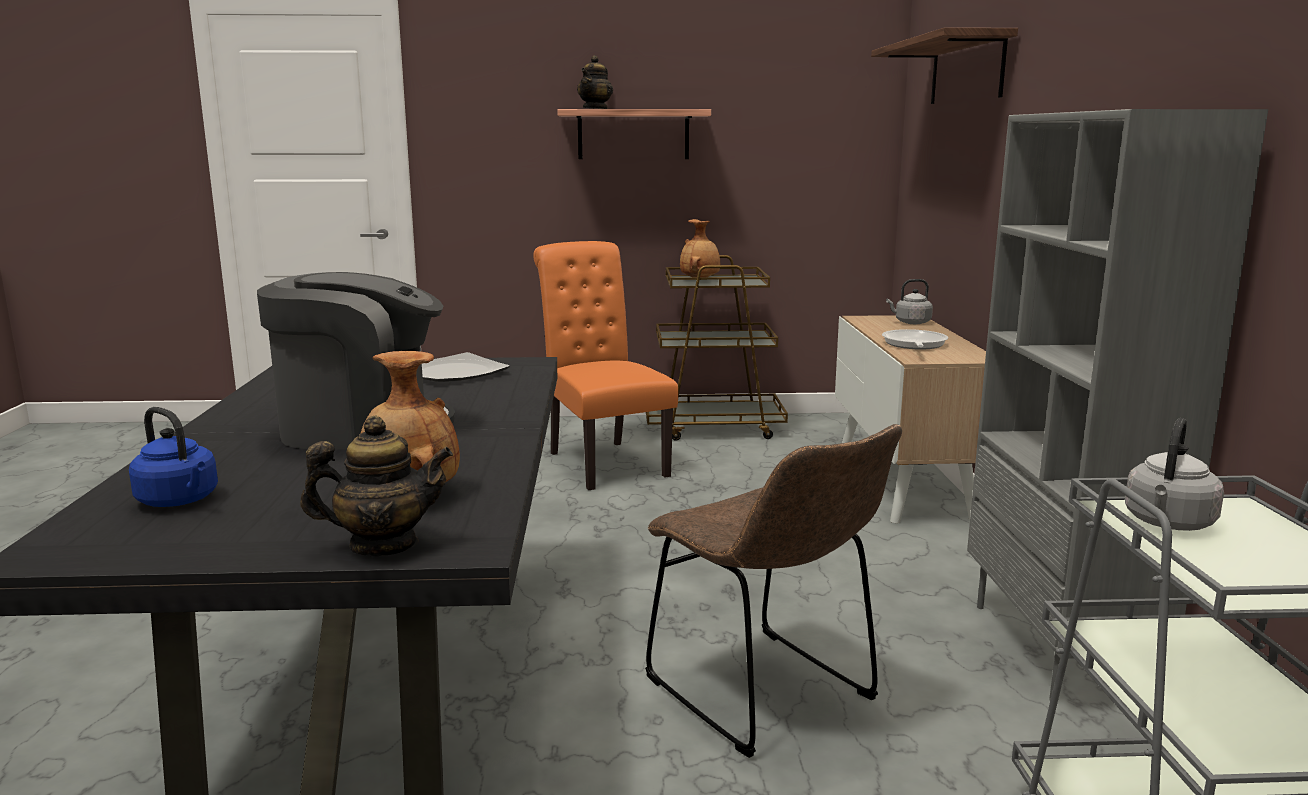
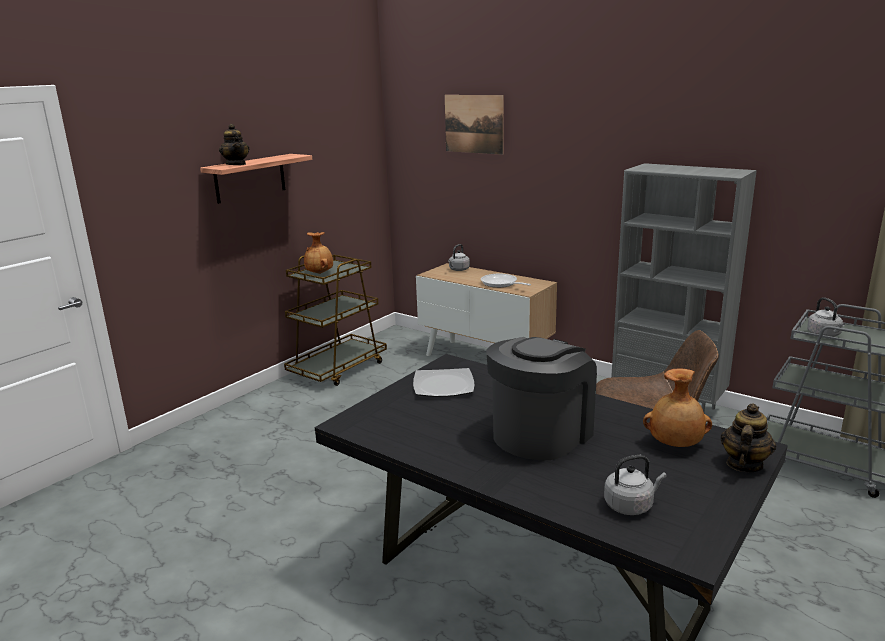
camera: 50 degrees left, 5 degrees up
(180, 501) = (630, 505): blue kettle -> grey kettle
(603, 461) = (331, 417): orange chair -> none
(966, 71) = (474, 124): shelf -> picture

